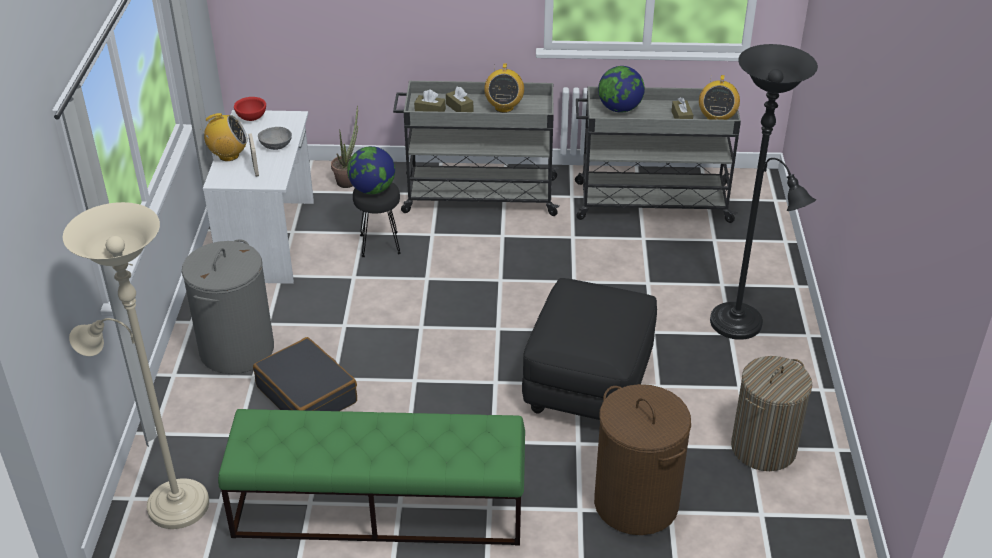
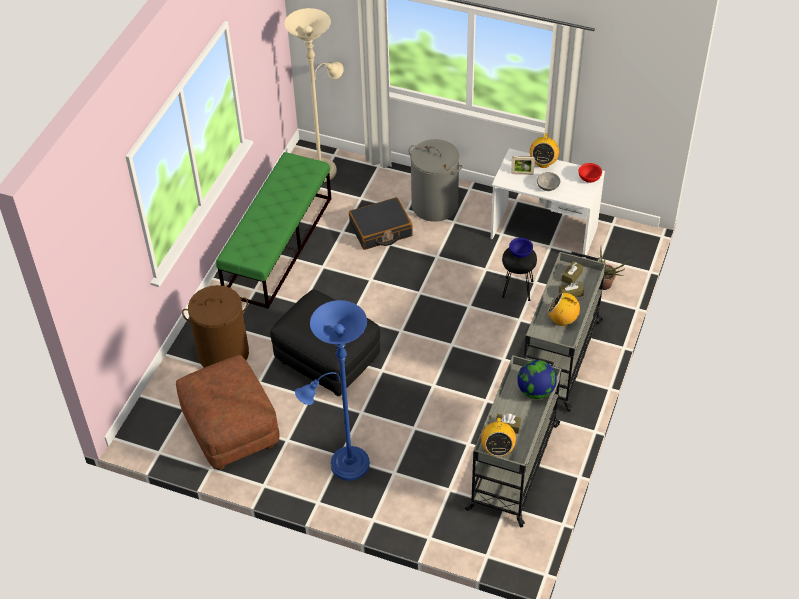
camera: 110 degrees right, 10 degrees up
(372, 189) = (520, 253): globe -> blue bowl
(716, 119) = (497, 449): radio -> radio turned 120 degrees counterclockwise
(741, 326) = (344, 466): black floor lamp -> blue floor lamp
(763, 447) = (231, 431): laundry basket -> brown ottoman

